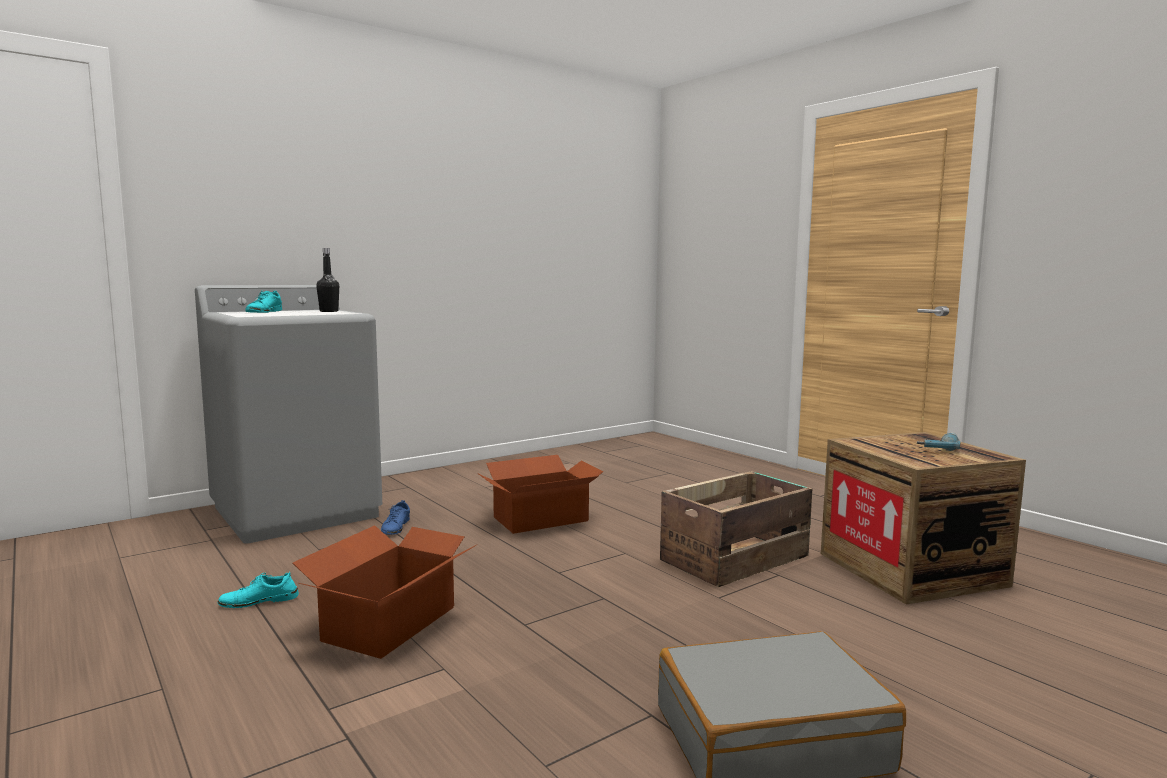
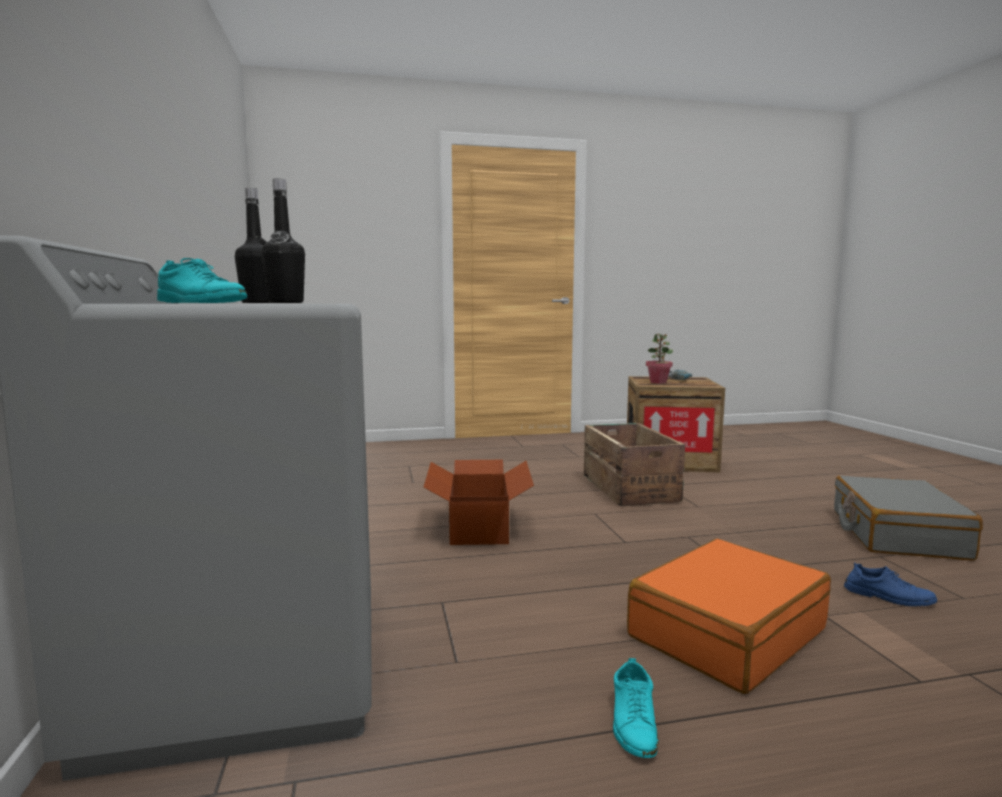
camera: 65 degrees left, 0 degrees up
(304, 313) = (286, 303): none -> black bottle
(388, 624) = (725, 632): cardboard box -> orange suitcase
(395, 527) = (422, 600): blue shoe -> blue shoe (888, 596)
(888, 444) = (658, 382): none -> potted plant

